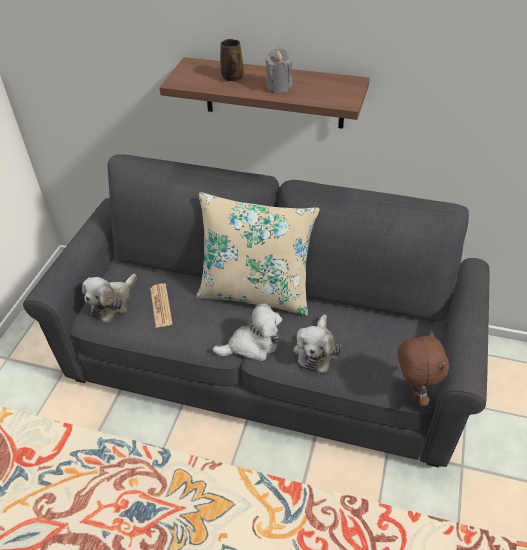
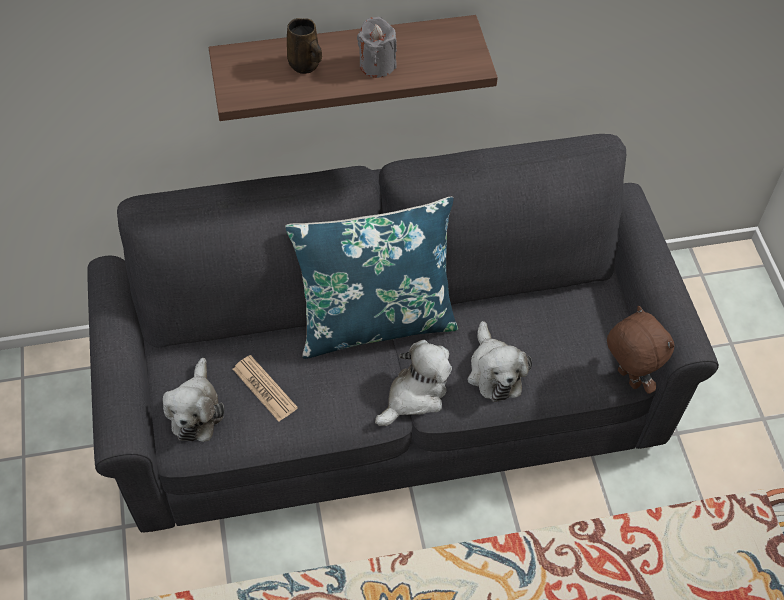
camera: 30 degrees left, 10 degrees up
(256, 292) = (375, 321): beige pillow -> blue pillow

